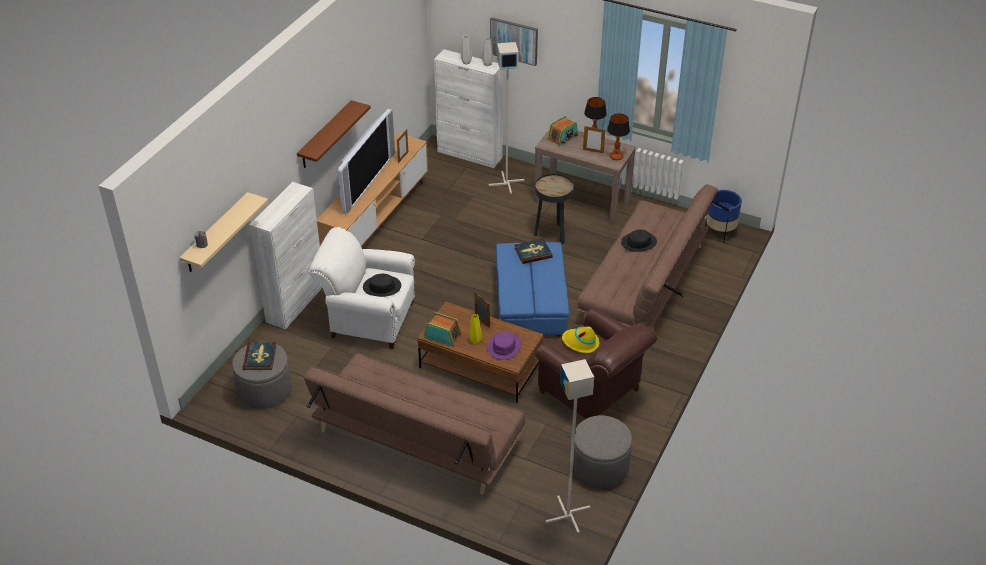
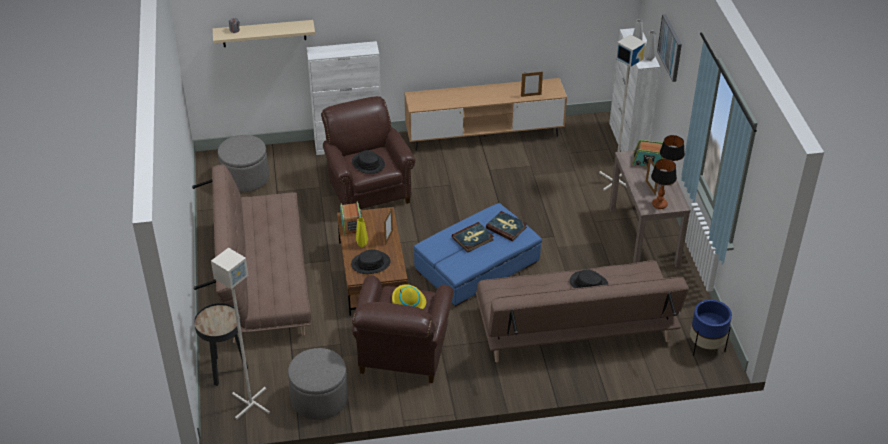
camera: 55 degrees right, 0 degrees up
(260, 357) = (243, 147): book -> book (473, 238)
(325, 135) = (440, 25): brown shelf -> none
(366, 182) = (477, 93): television -> none
(368, 319) = (367, 189): white armchair -> brown armchair
(504, 346) = (371, 263): purple hat -> black hat
(552, 234) = (577, 239): black side table -> black side table (225, 370)

